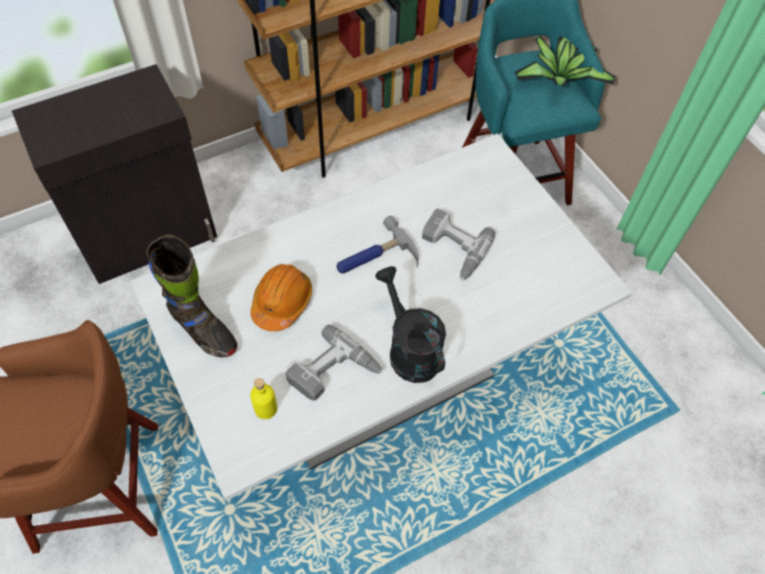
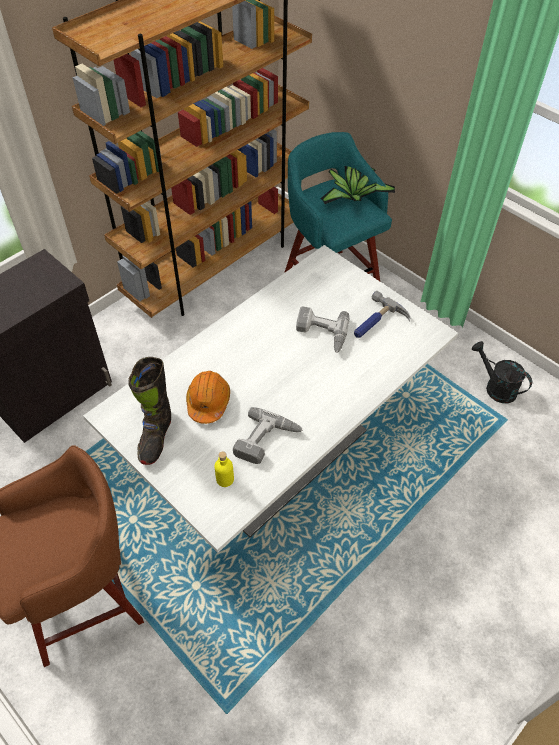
camera: 15 degrees left, 5 degrees down
(203, 331) = (155, 437): black boot -> black boot turned 75 degrees clockwise
(375, 259) = (267, 354): hammer -> hammer (376, 323)
(409, 349) = (315, 410): black watering can -> black watering can (495, 387)

